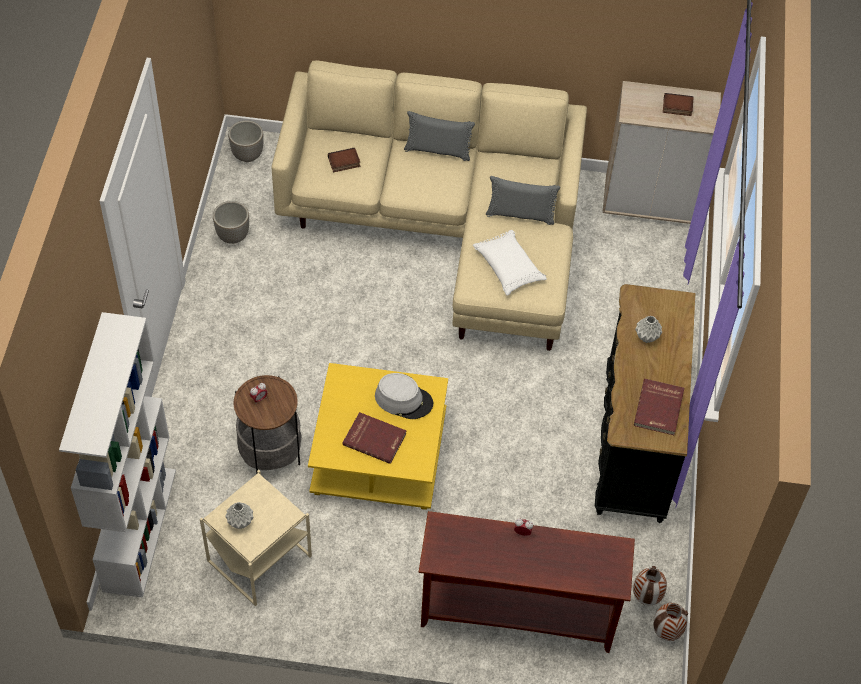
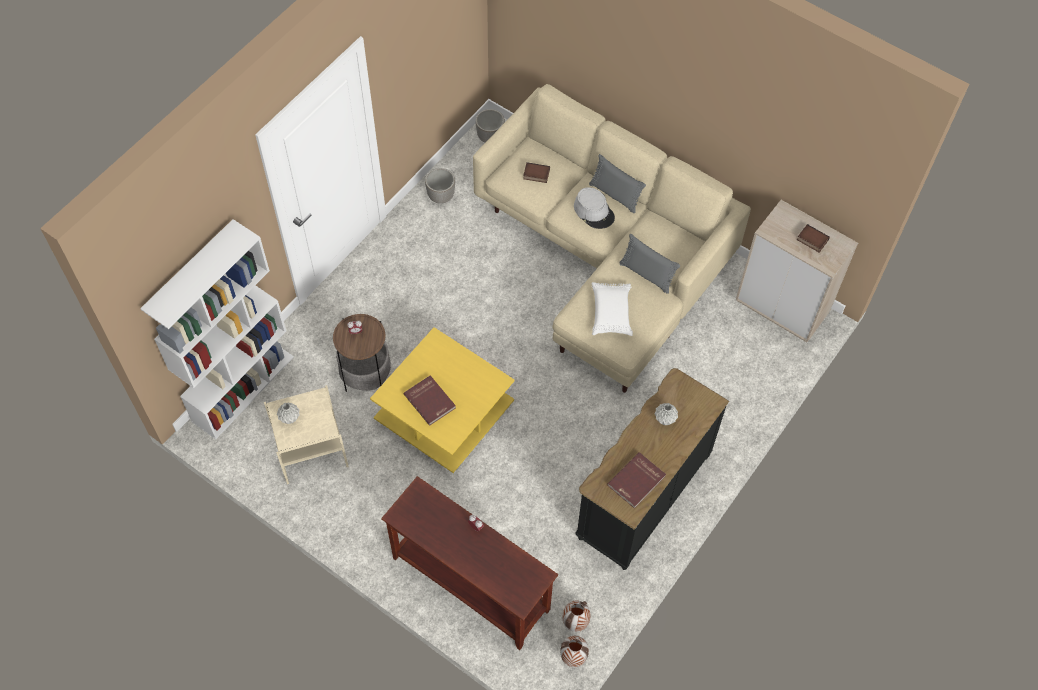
camera: 30 degrees right, 5 degrees up
(404, 400) = (470, 381): grey hat -> grey hat (594, 211)

